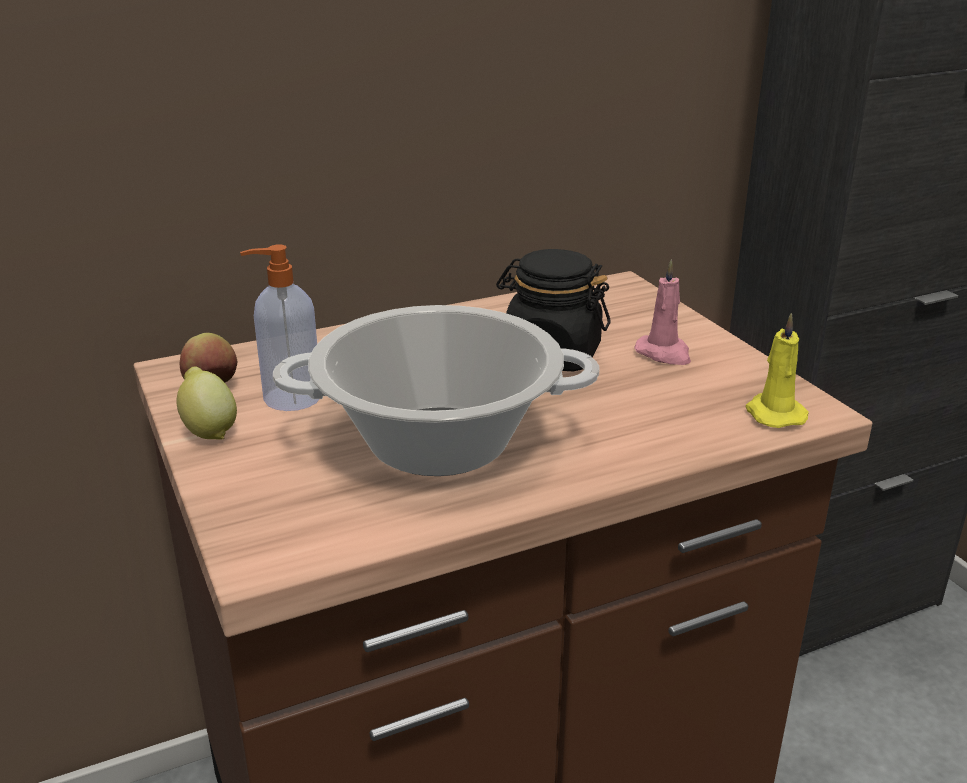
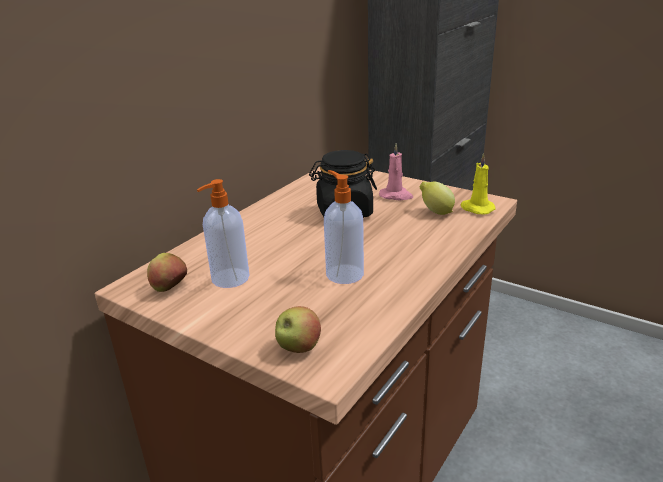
camera: 30 degrees left, 0 degrees up
(209, 430) = (202, 313): lemon -> lemon (435, 212)
(262, 517) = (298, 348): none -> apple
(439, 443) = (344, 273): cooking pot -> soap dispenser

